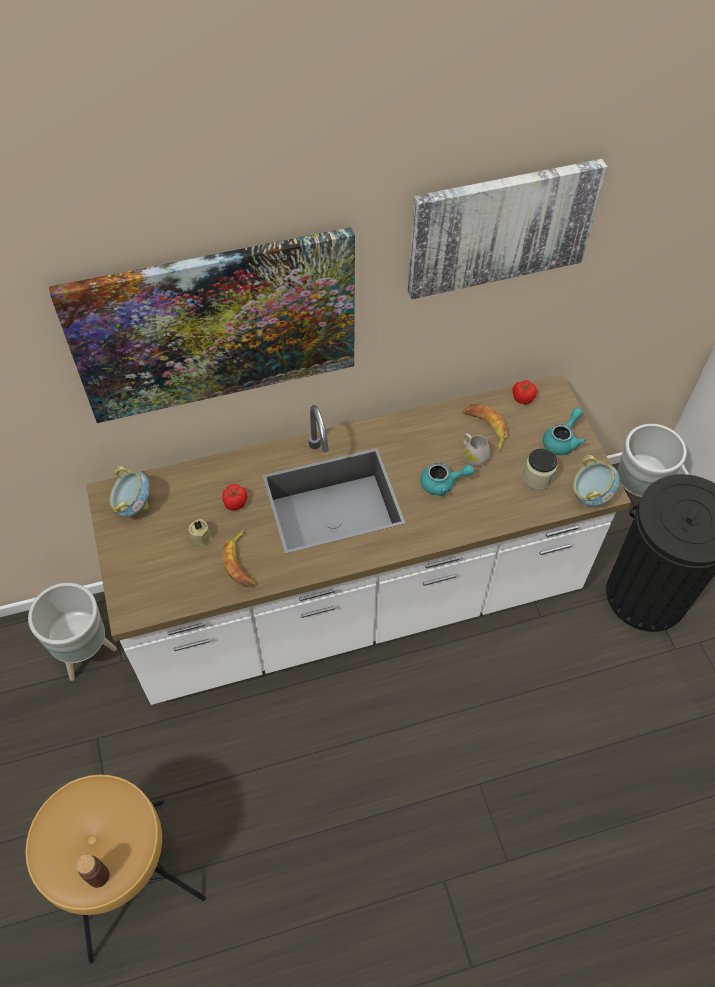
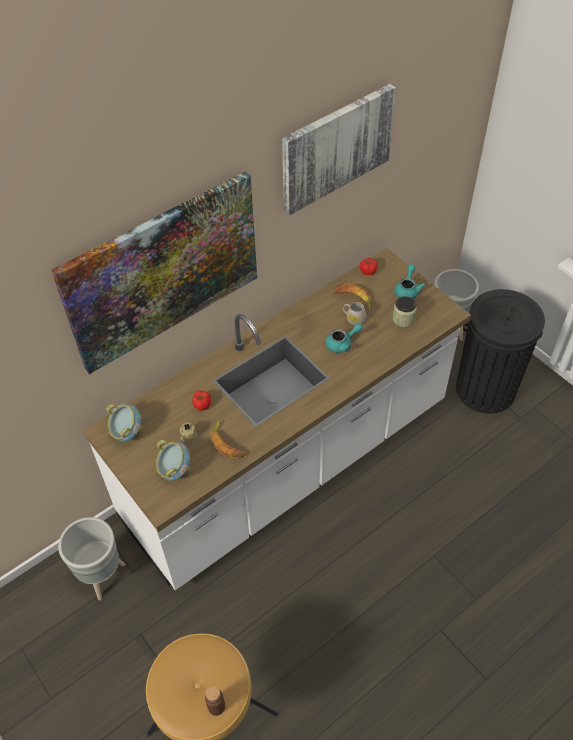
camera: 20 degrees left, 5 degrees down
(590, 495) = (443, 319): bowl -> bowl (175, 470)

